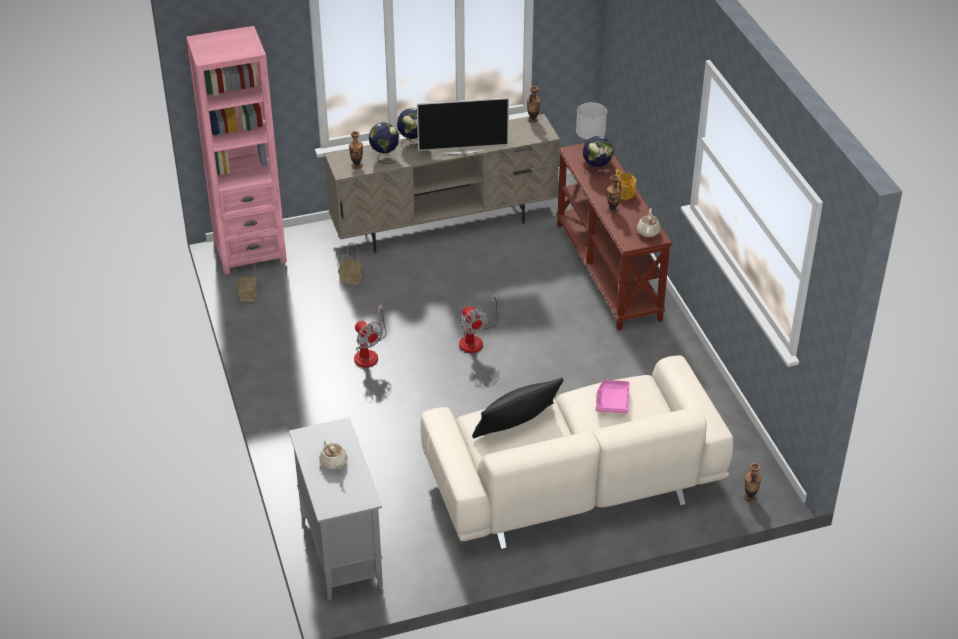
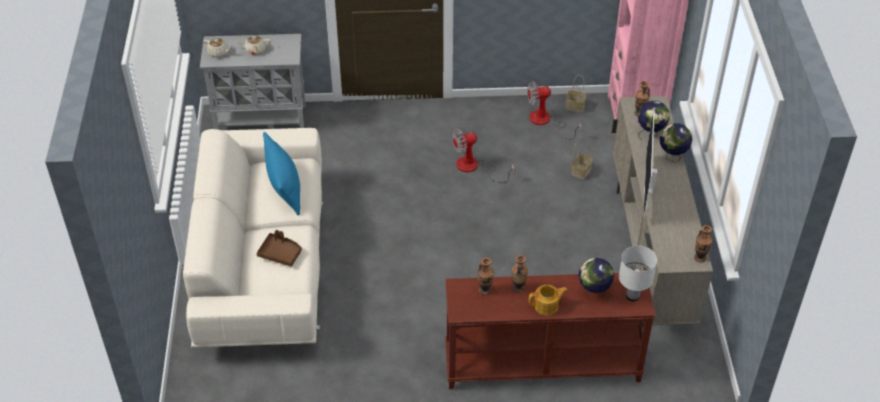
camera: 105 degrees right, 5 degrees up
(475, 339) = (469, 239): fan -> fan (546, 121)
(516, 424) = (284, 187): black pillow -> blue pillow
(612, 401) = (280, 253): pink tray -> brown tray
(648, 231) = (472, 307): beige teapot -> beige teapot (218, 53)
(750, 497) = (186, 383): vase -> vase (485, 290)

